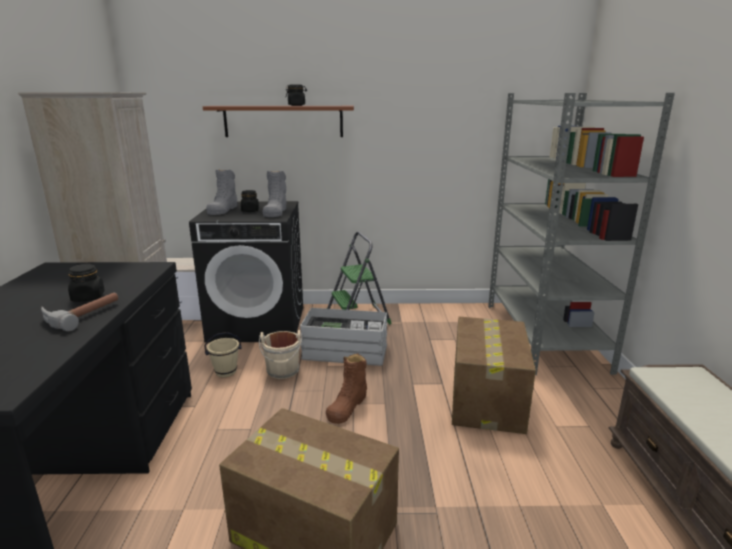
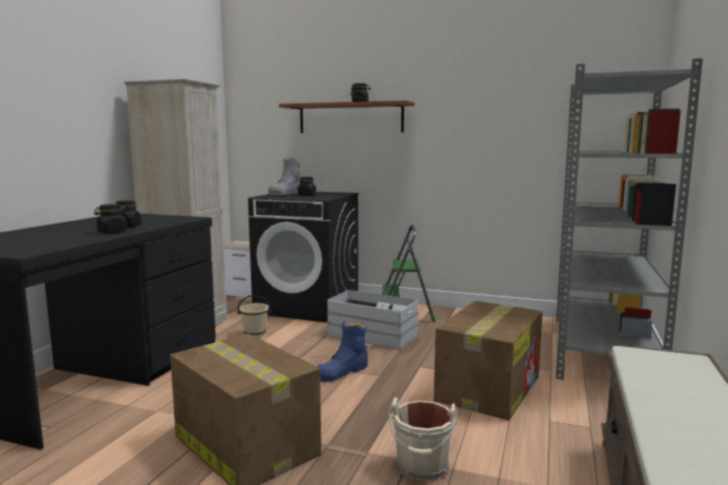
camera: 20 degrees right, 10 degrees down
(81, 314) = (112, 232): hammer -> black jar
(275, 212) = (327, 196): grey boot -> none
(283, 371) = (304, 341): beige bucket -> beige bucket (422, 467)
(347, 406) = (342, 372): brown boot -> blue boot

